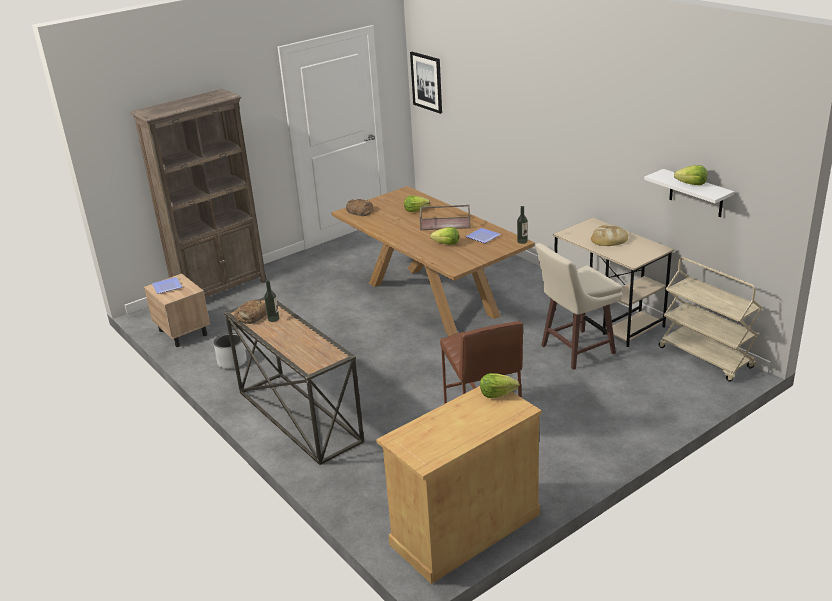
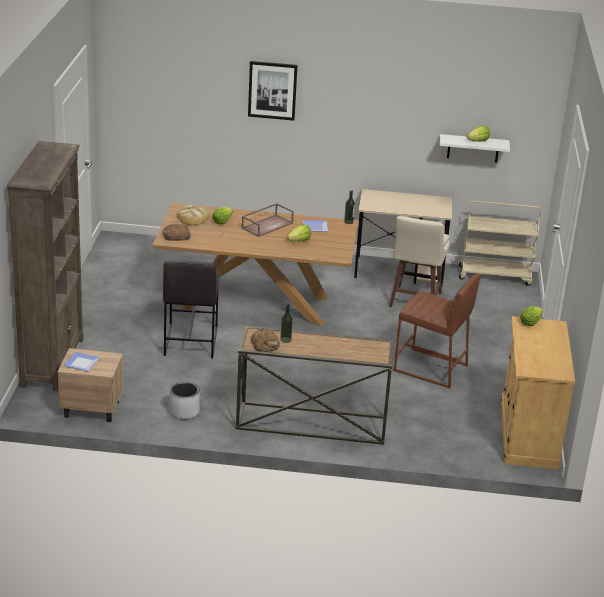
camera: 50 degrees left, 0 degrees up
(330, 311) = (190, 341): none -> grey stool
(427, 82) = (130, 94): picture -> picture (272, 90)
(609, 238) = (401, 202): bread -> bread (192, 218)

